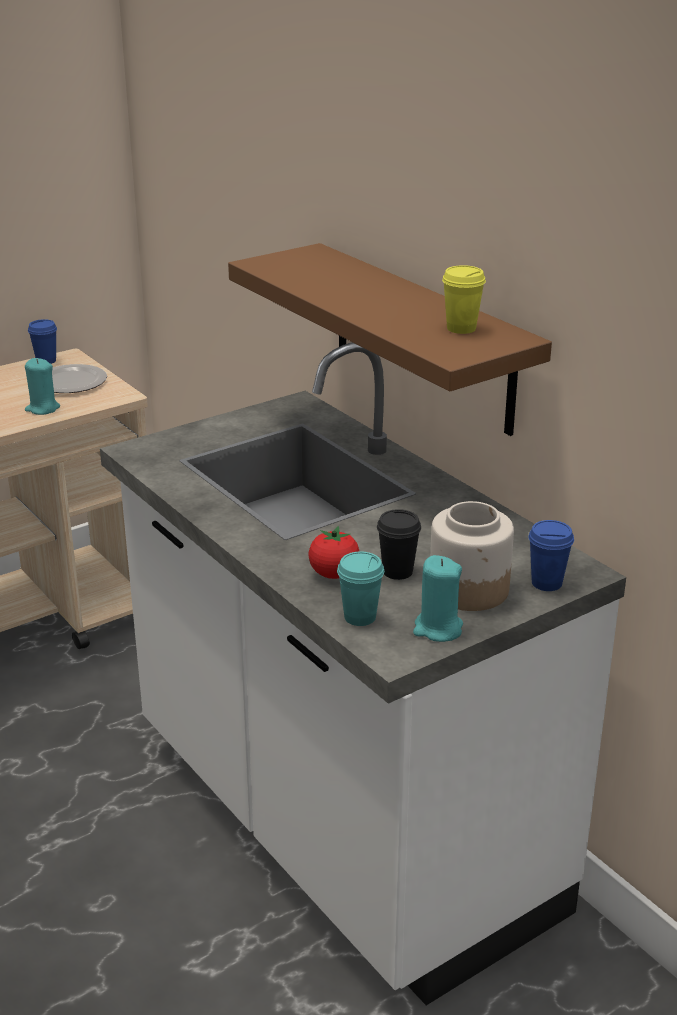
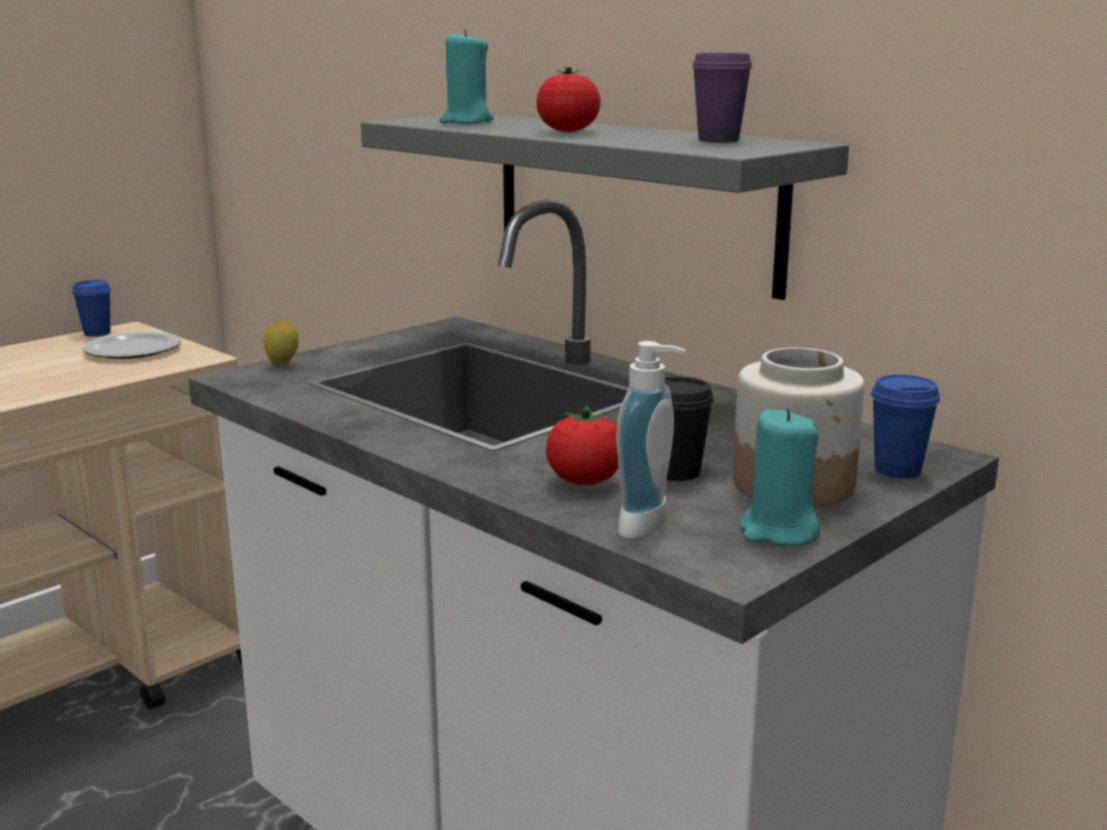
camera: 10 degrees left, 10 degrees down
(42, 409) = (96, 374): turquoise candle -> turquoise candle (466, 122)
(165, 439) = (283, 365): none -> lemon
(360, 617) = (651, 527): turquoise cup -> soap dispenser
(365, 300) = (568, 131): none -> tomato
(422, 338) = (633, 199): brown shelf -> grey shelf
(461, 328) = (718, 140): yellow cup -> purple cup

